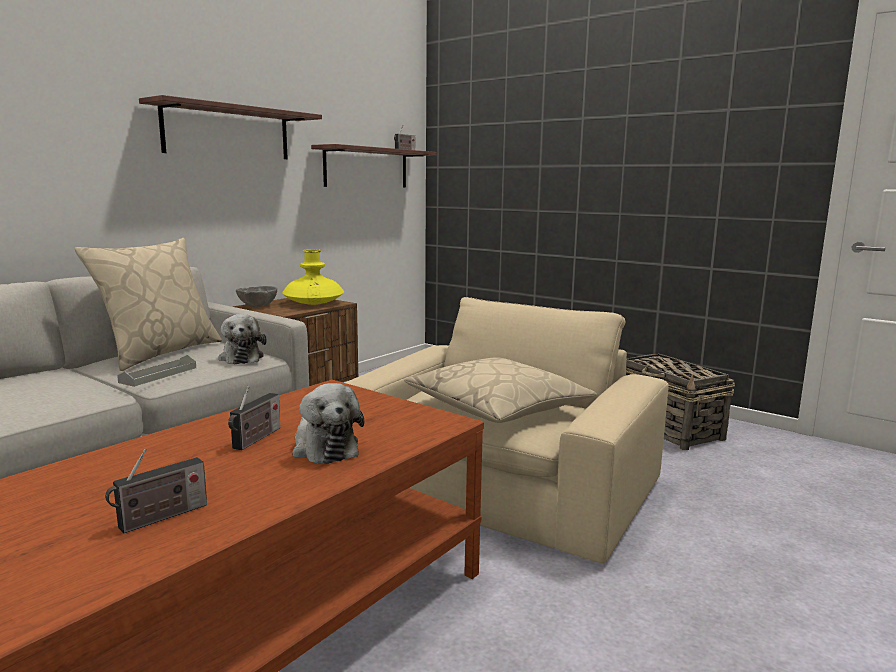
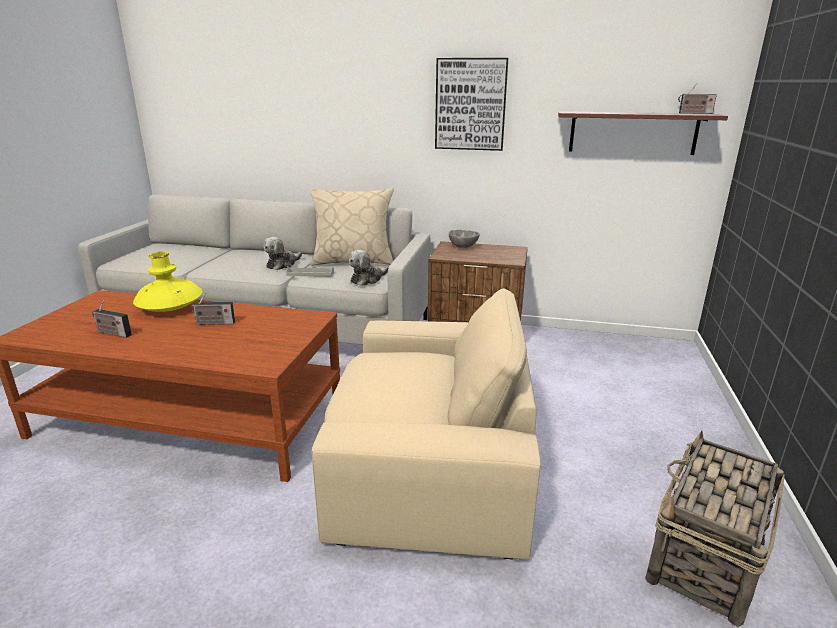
camera: 65 degrees right, 10 degrees up
(228, 132) = (470, 104): shelf -> picture
(313, 303) = (498, 256): yellow vase -> yellow vase (170, 307)
(324, 447) = (206, 342): plush toy -> plush toy (282, 264)
(497, 407) = (390, 387): beige pillow -> none

